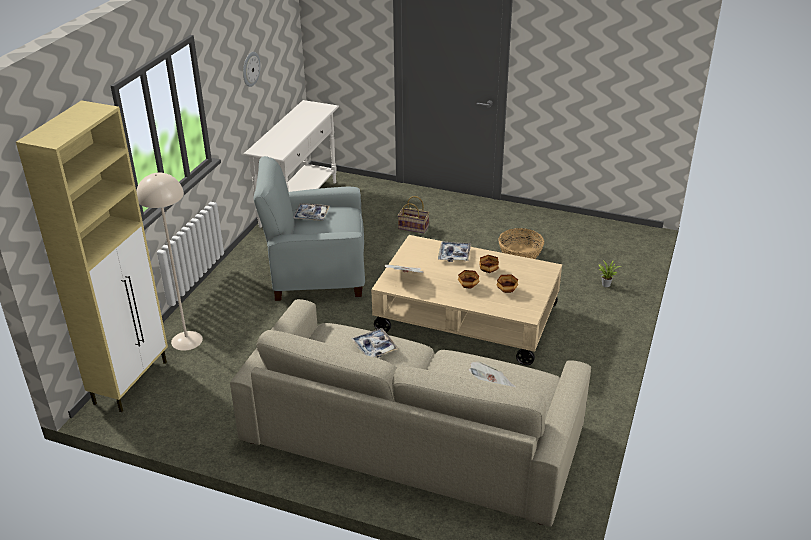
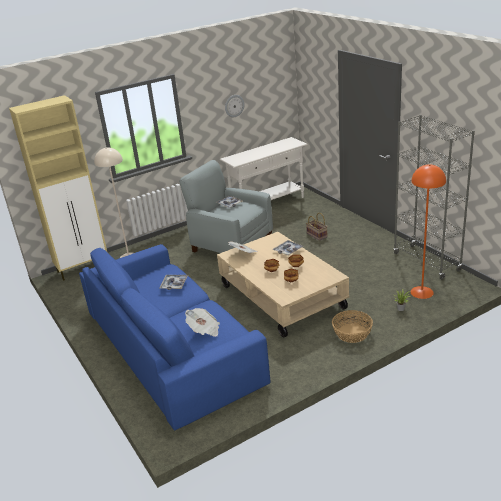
camera: 40 degrees right, 5 degrees down
(413, 433) = (173, 347): beige sofa -> blue sofa
(520, 254) = (365, 271): basket -> basket (352, 333)
(570, 223) = (426, 262): none -> grey bookcase
(604, 258) = (422, 292): none -> orange floor lamp

